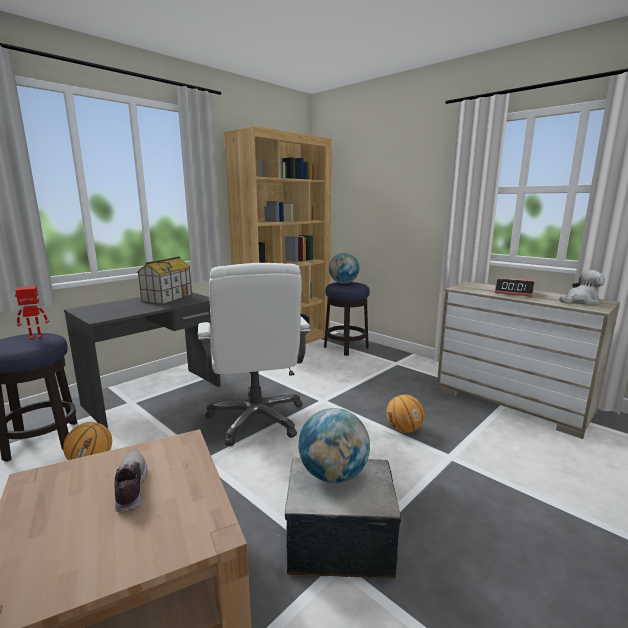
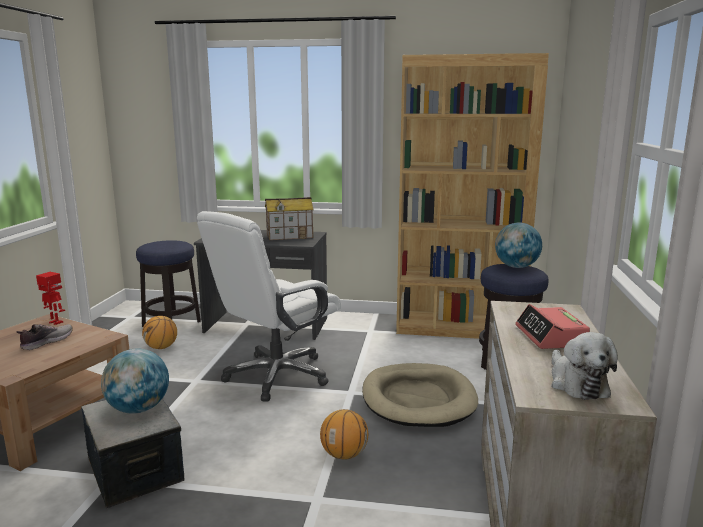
camera: 55 degrees right, 0 degrees up
(35, 337) = (174, 244): toy robot -> toy robot (55, 322)
(359, 384) = (418, 399): none -> beige dog bed
(580, 301) = (577, 383): plush toy -> plush toy turned 45 degrees clockwise

